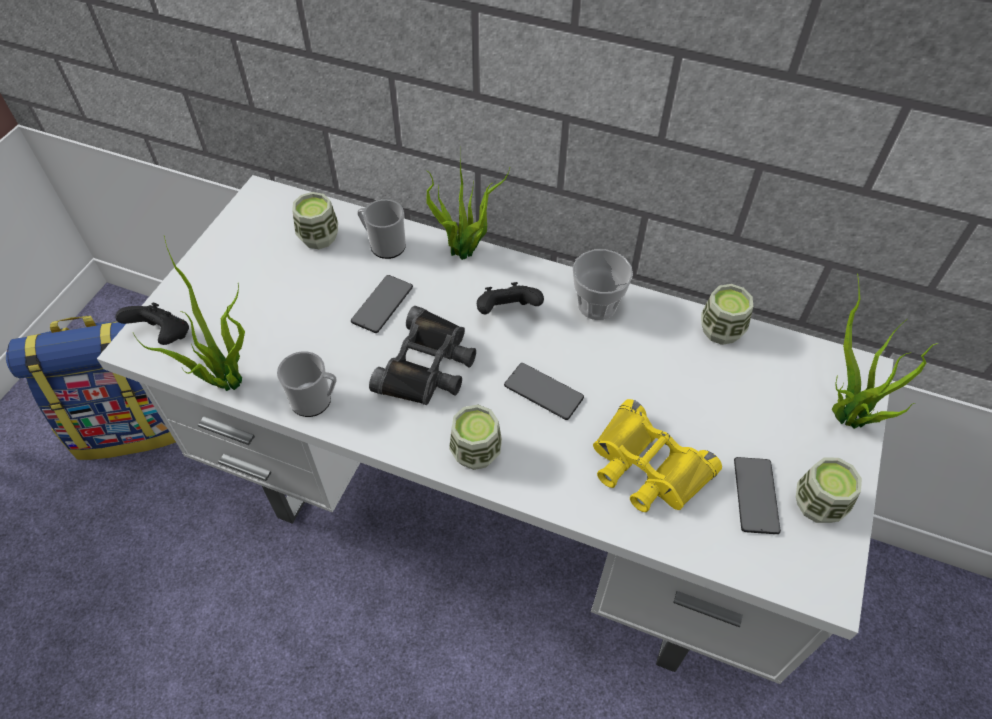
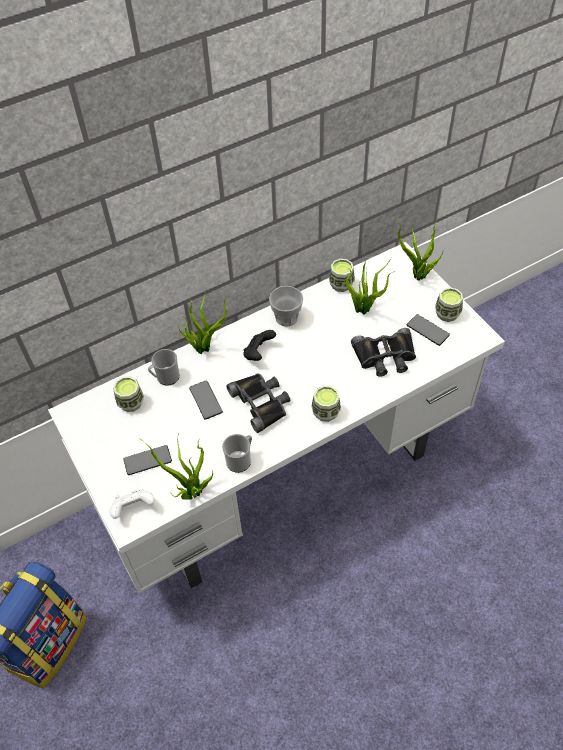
camera: 50 degrees left, 0 degrees up
(163, 336) = (133, 508): black game controller -> white game controller
(543, 392) = (316, 368): phone -> phone (147, 460)
(646, 467) = (385, 356): yellow binoculars -> black binoculars
(706, 386) = (364, 309): none -> potted plant

